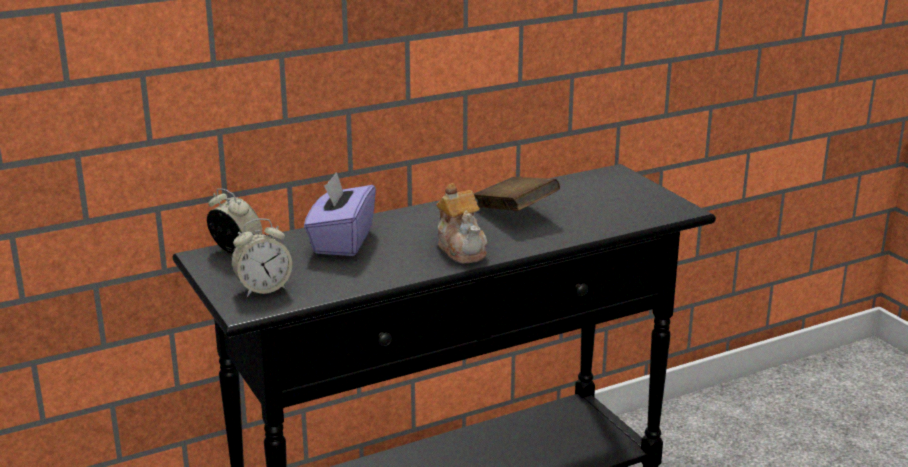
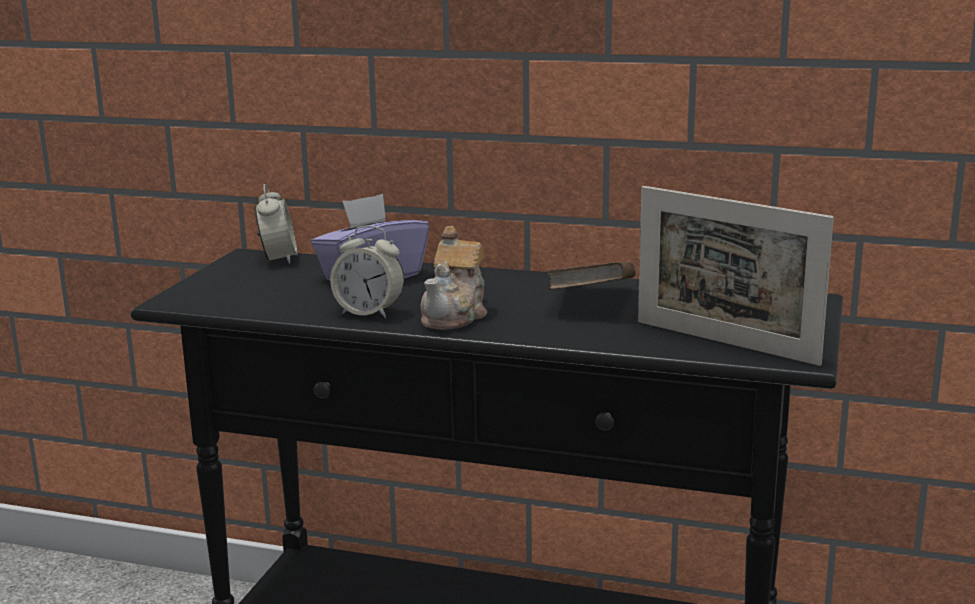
camera: 45 degrees right, 5 degrees down
(263, 289) = (222, 291): alarm clock -> alarm clock (369, 312)
(634, 213) = (725, 342): none -> picture frame

